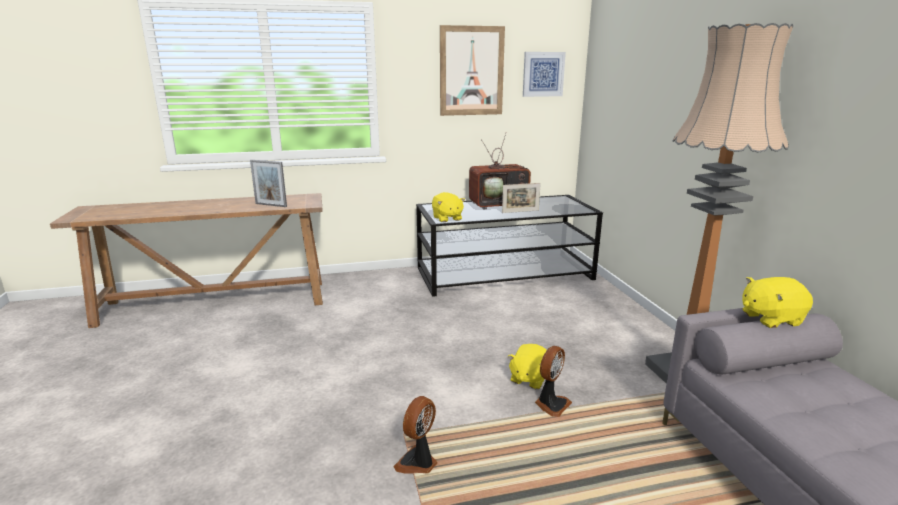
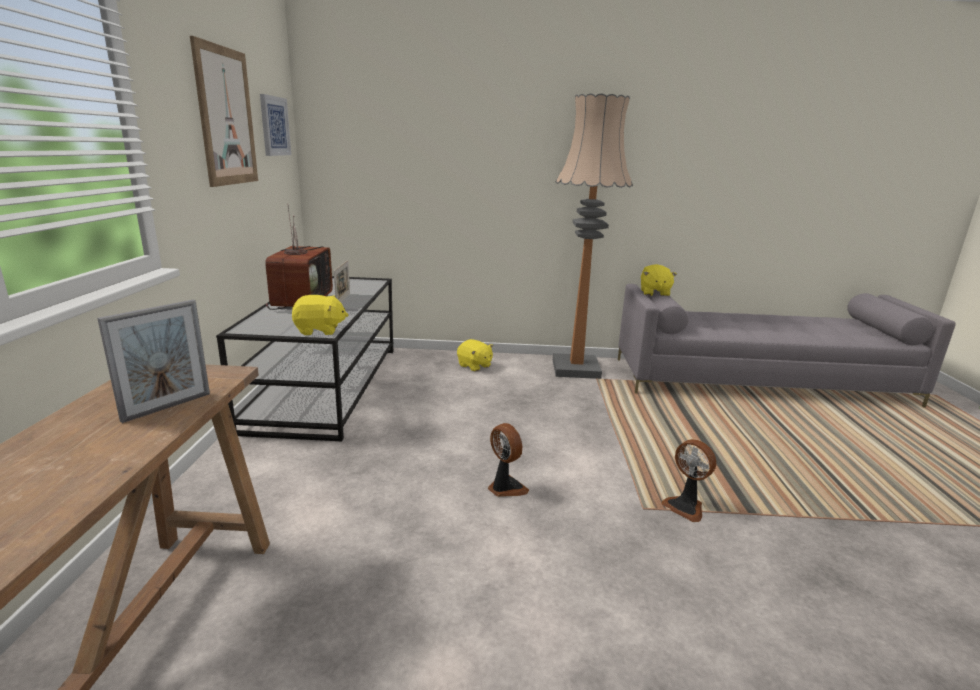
camera: 75 degrees left, 0 degrees up
(529, 378) = (562, 425): yellow plush toy -> yellow plush toy (474, 366)
(551, 404) = (604, 425): fan -> fan (505, 488)

